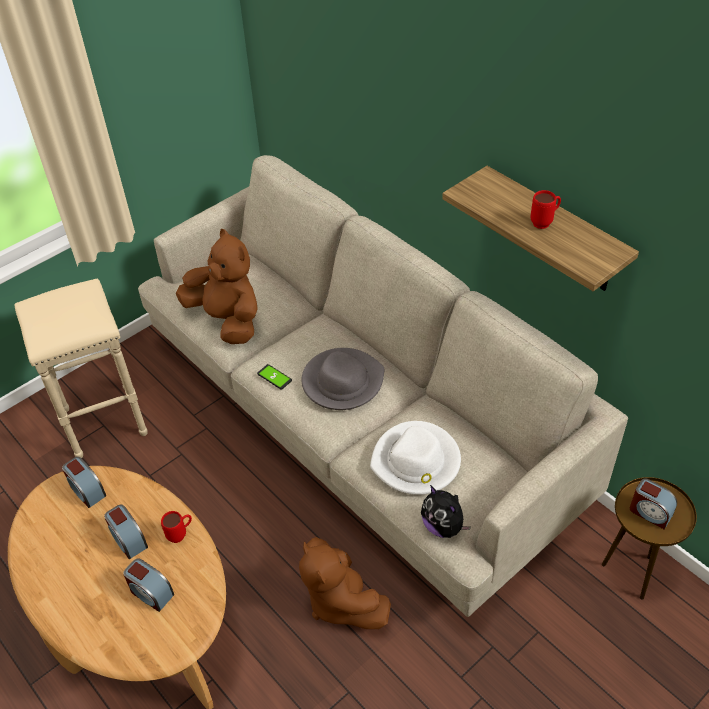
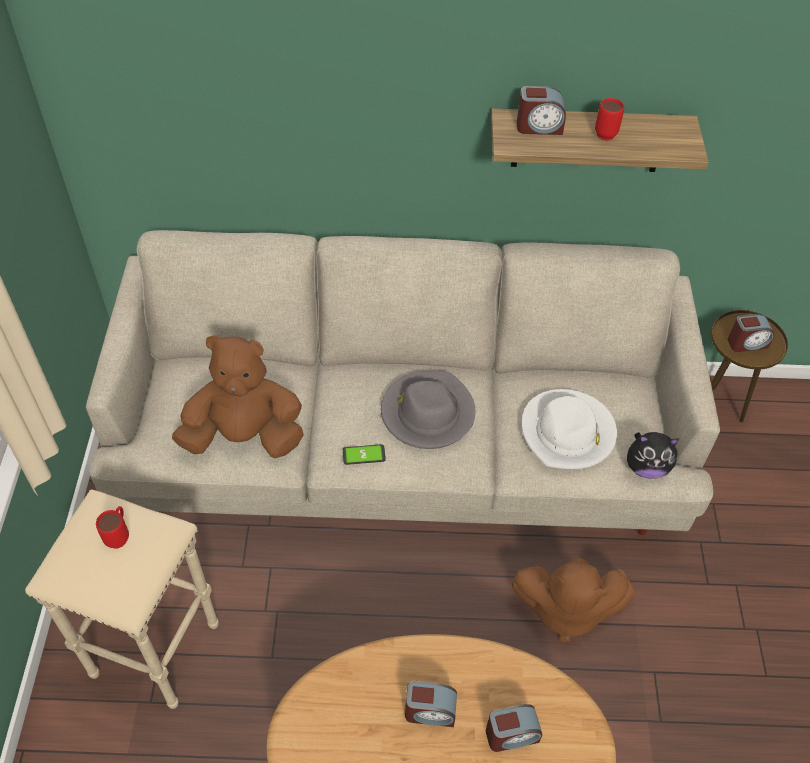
camera: 50 degrees left, 5 degrees up
(87, 490) = (329, 707): alarm clock -> alarm clock (539, 127)
(181, 534) = (468, 662): red mug -> red mug (119, 535)

